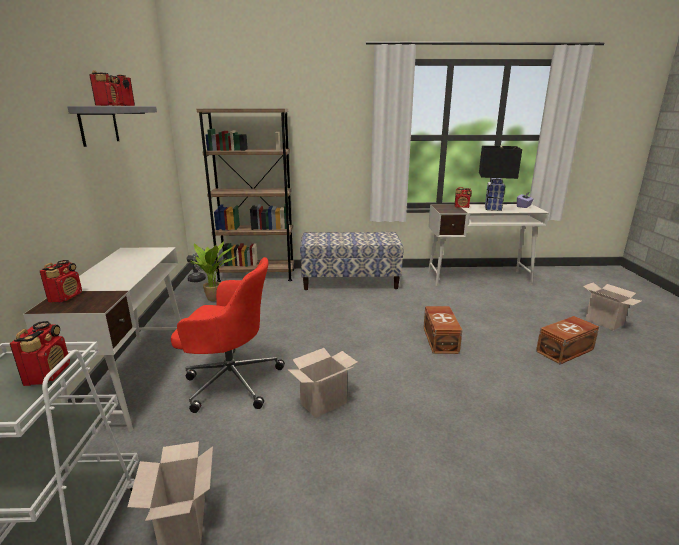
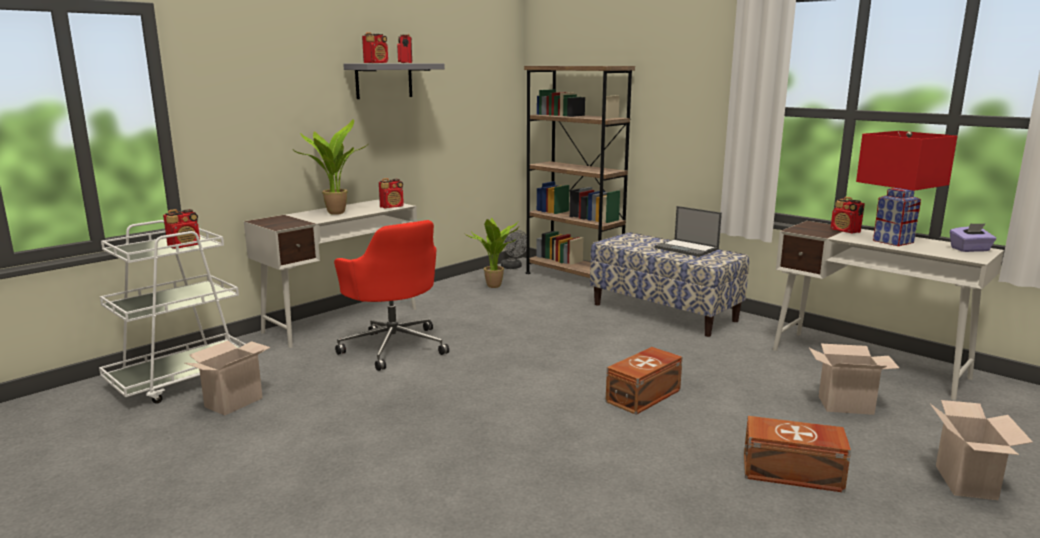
camera: 45 degrees right, 5 degrees down
(66, 297) = (280, 218): radio -> radio (392, 207)
(114, 273) = (334, 212): none -> potted plant
(324, 402) = (428, 388): cardboard box -> cardboard box (847, 405)
(360, 235) = (687, 248): none -> laptop
(493, 209) = (893, 242): black table lamp -> red table lamp

